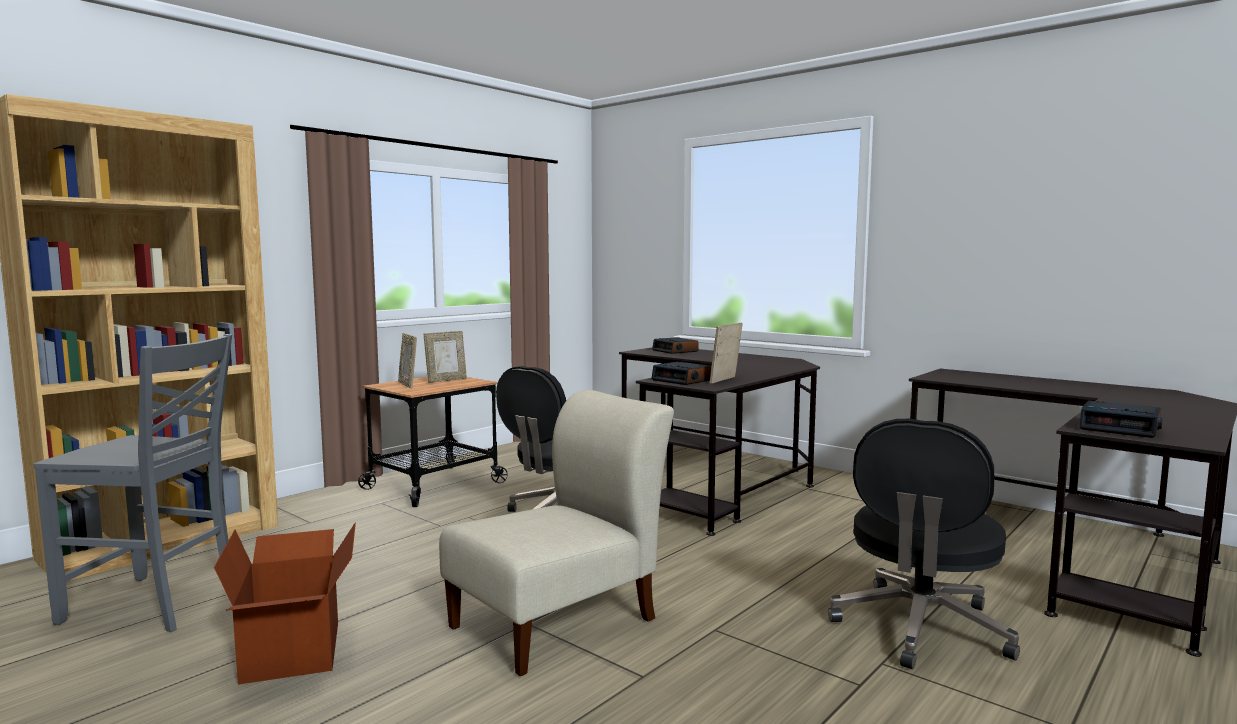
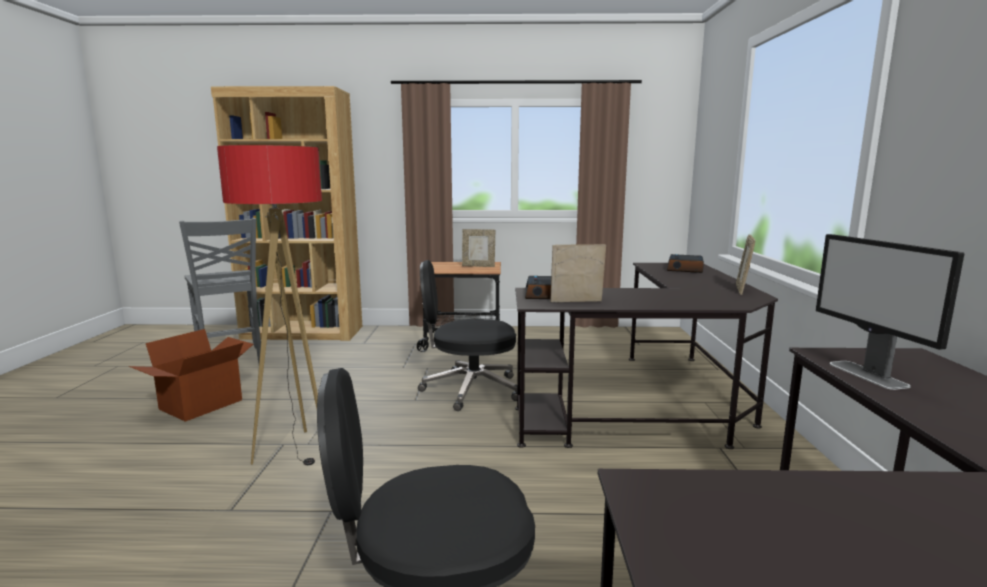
camera: 50 degrees right, 5 degrees up
(408, 385) = (447, 265): picture frame -> picture frame (742, 290)
(560, 620) = (296, 451): beige chair -> floor lamp
(972, 381) = (868, 375): none -> monitor
(1120, 428) = (708, 517): alarm clock -> none

